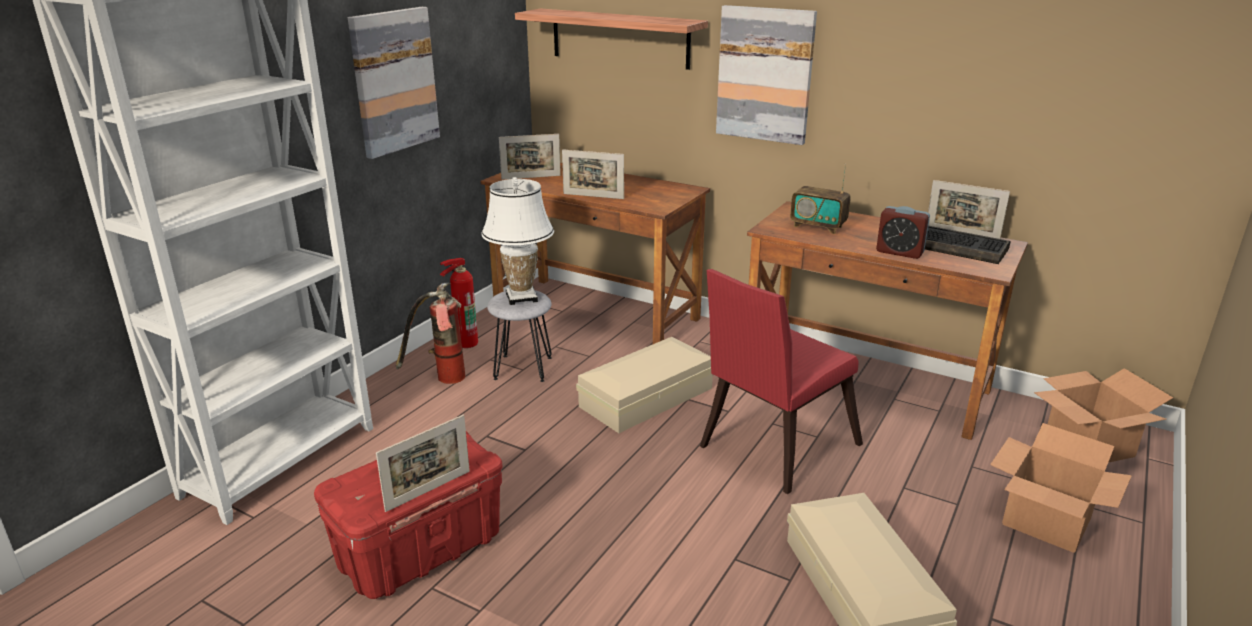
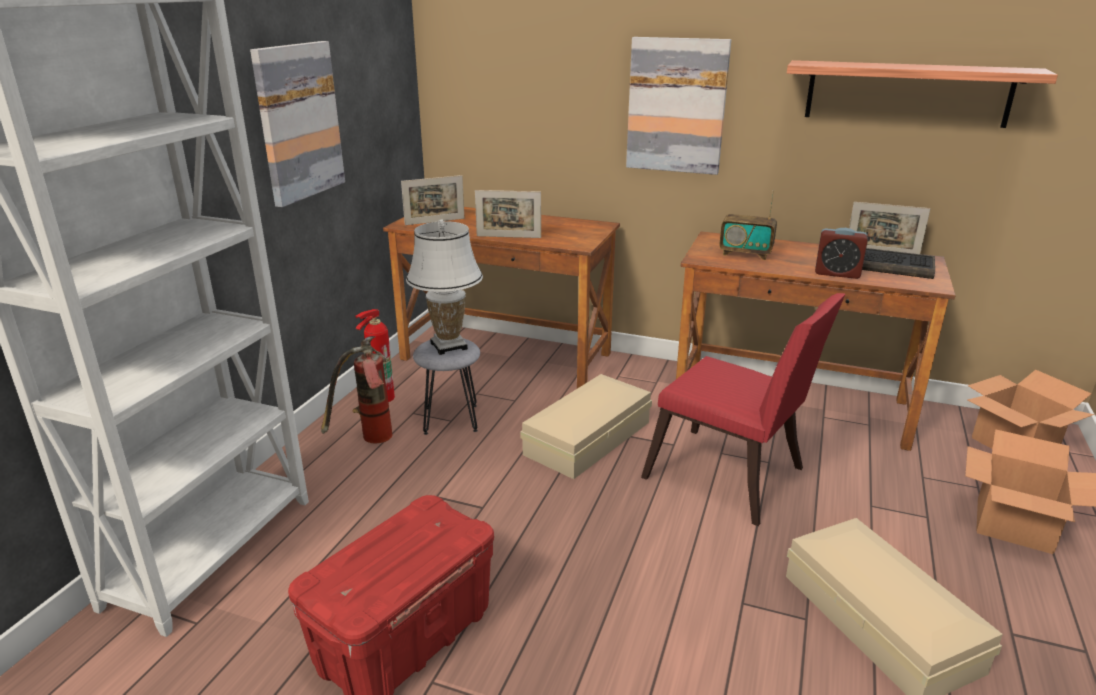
camera: 10 degrees left, 0 degrees up
(428, 491) = (425, 574): picture frame -> none
(619, 38) = (520, 75): shelf -> shelf (906, 93)
(772, 448) = (731, 479): red chair -> red chair turned 90 degrees counterclockwise

